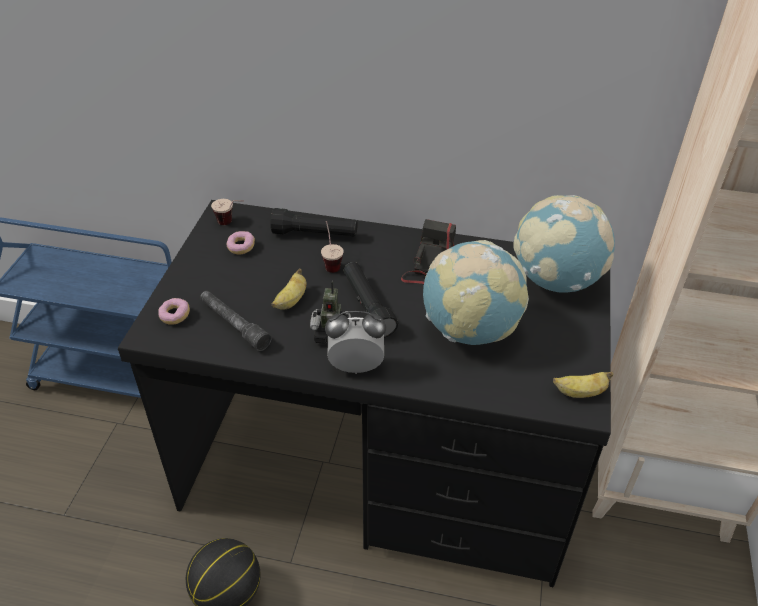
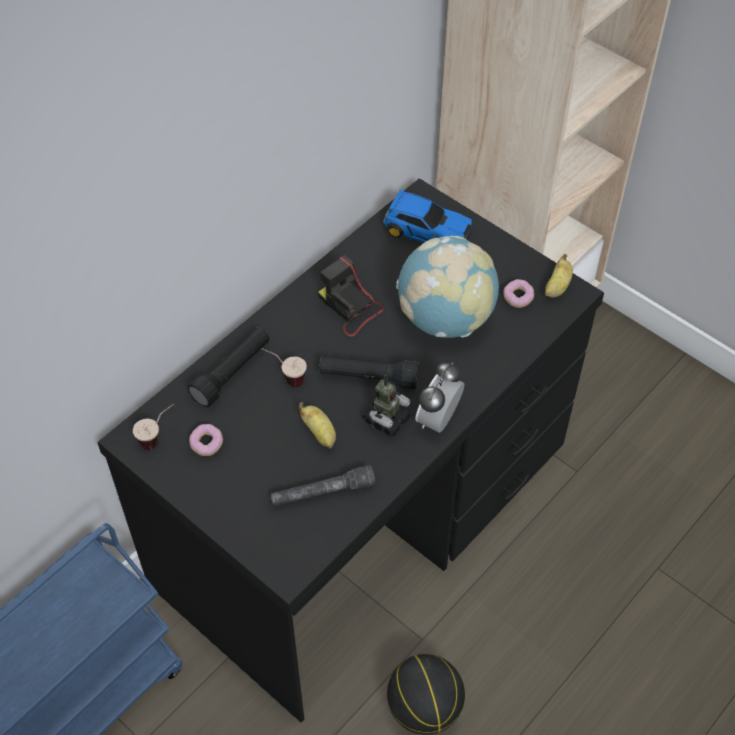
camera: 60 degrees left, 10 degrees up
(175, 316) = (276, 539): donut -> donut (517, 298)
(556, 280) = (426, 230): globe -> toy car

